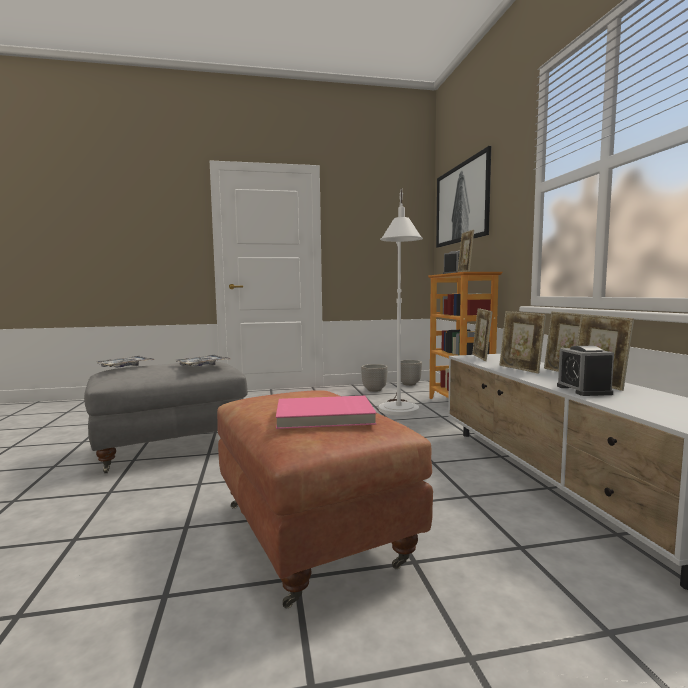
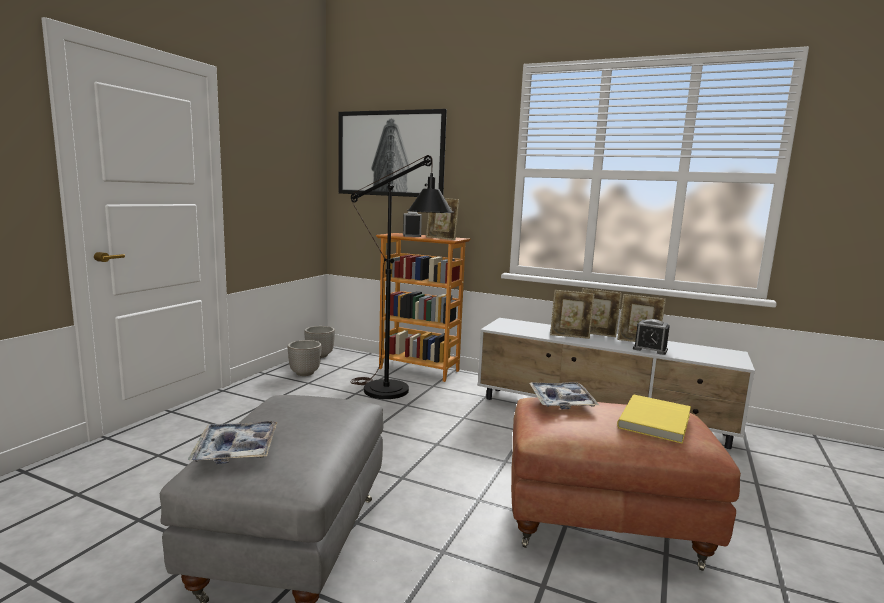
camera: 55 degrees left, 5 degrees up
(202, 365) = (332, 408): tray -> tray (561, 401)
(324, 416) = (656, 421): pink book -> yellow book
(399, 413) = (395, 394): white floor lamp -> black floor lamp
(481, 358) = (508, 327): picture frame -> none

